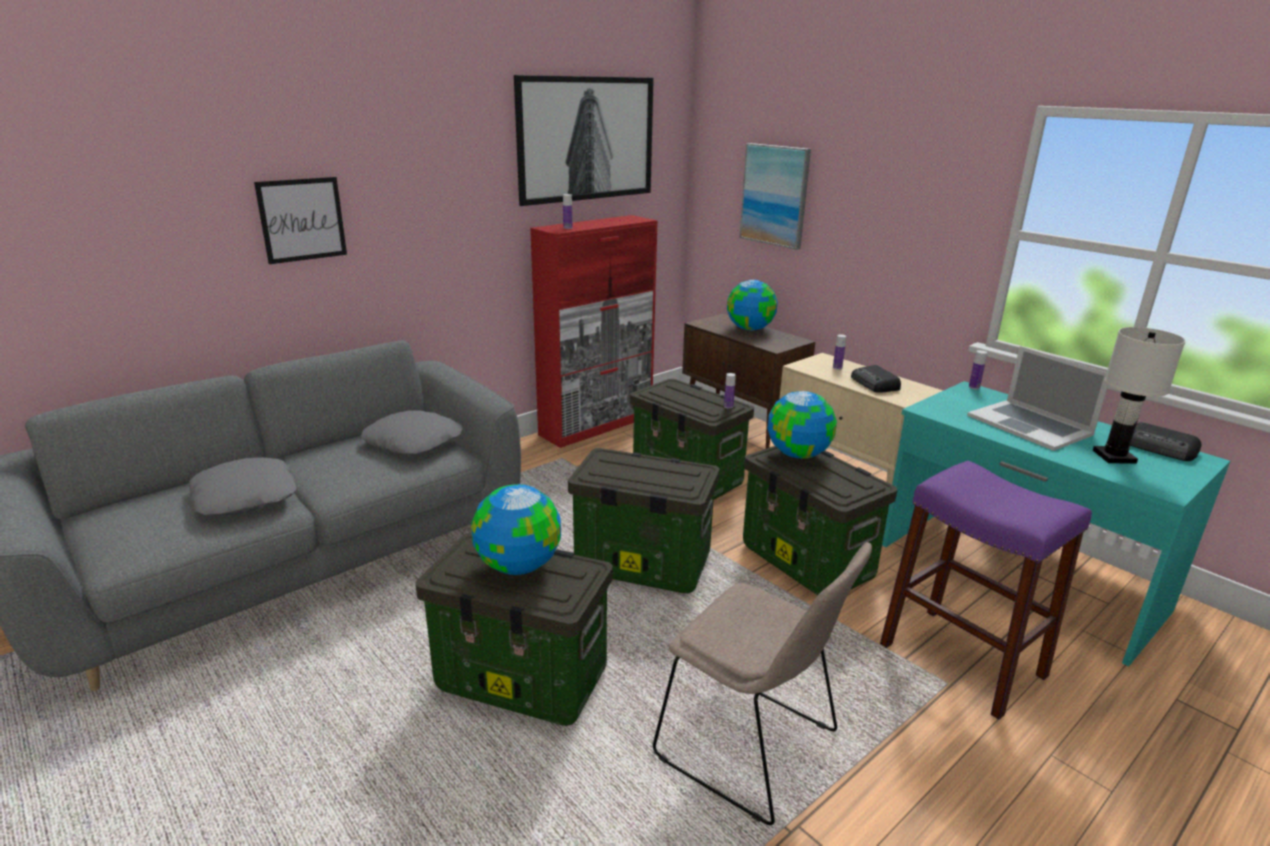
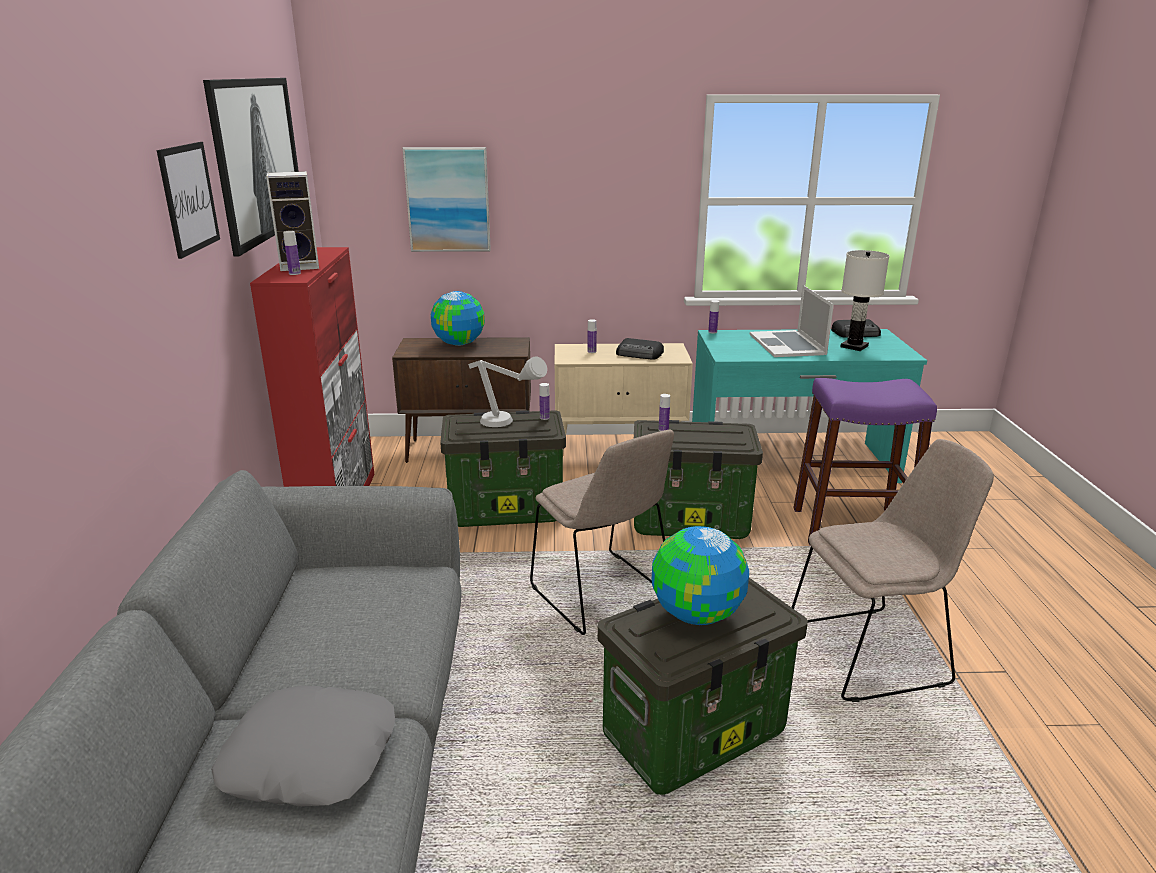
camera: 50 degrees left, 0 degrees up
(302, 219) = (74, 333): picture -> picture (189, 198)
(414, 442) = (360, 586): grey pillow -> none
(588, 225) = (301, 266): none -> speaker
(640, 566) = (603, 595): storage box -> beige chair
(691, 400) = (507, 425): none -> grey table lamp
(798, 454) = (663, 429): globe -> bottle
(1029, 425) = (787, 344): laptop -> laptop turned 75 degrees clockwise

